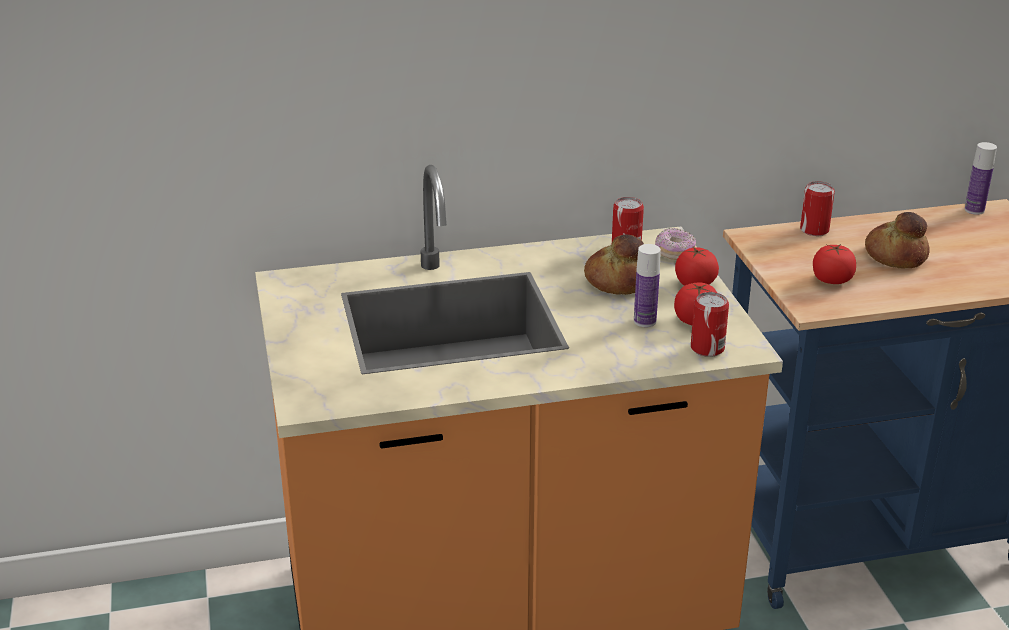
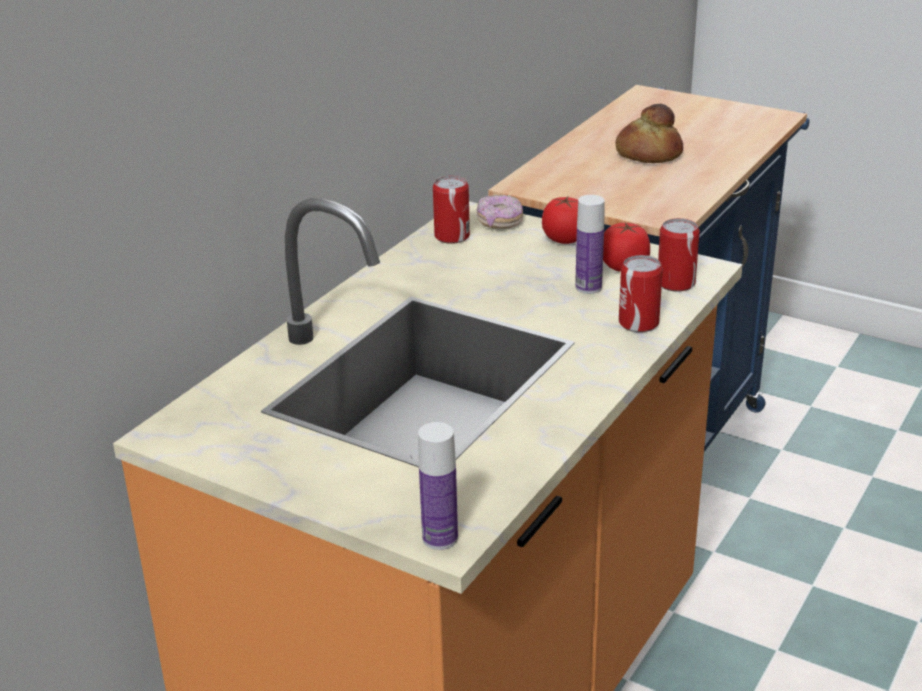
camera: 45 degrees left, 0 degrees up
(616, 281) = (500, 267): bread -> none
(814, 230) = (557, 160): can -> can (638, 323)
(831, 280) = (643, 191): tomato -> none
(974, 210) = (633, 100): bottle -> bottle (440, 538)

